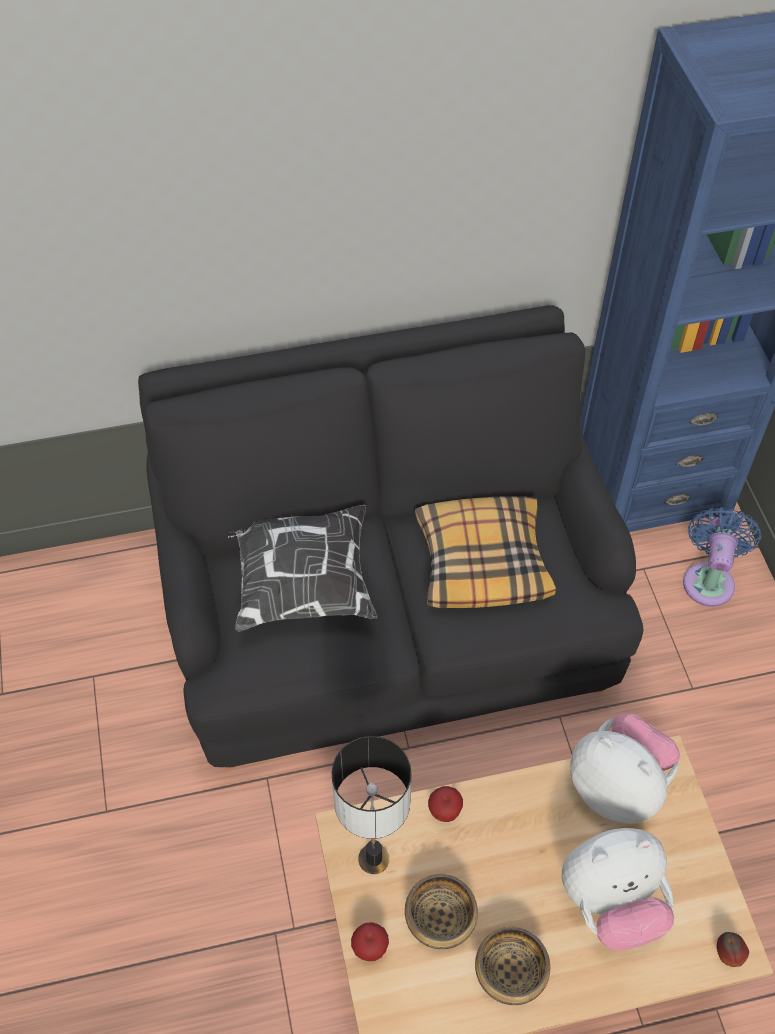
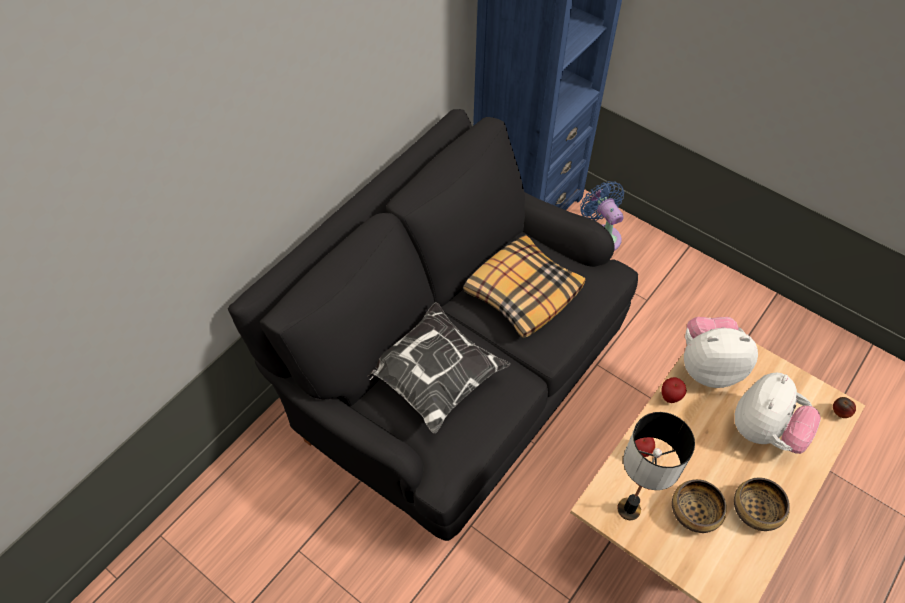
camera: 40 degrees left, 0 degrees up
(370, 948) = (677, 561): apple -> apple (670, 397)

